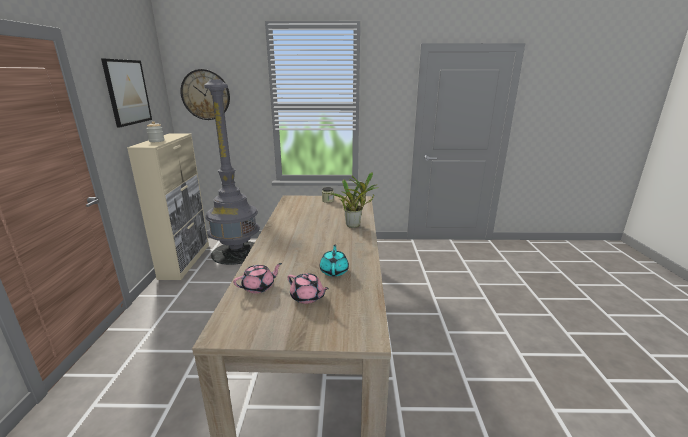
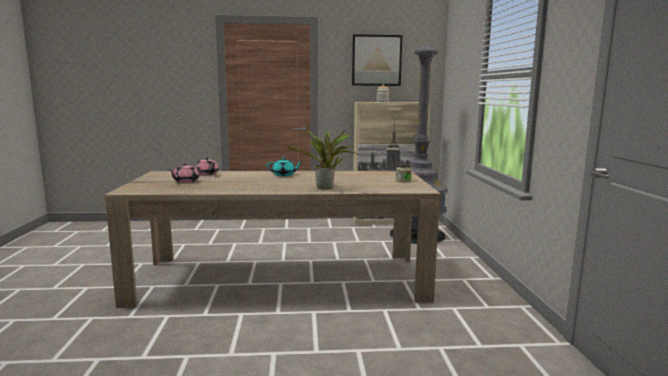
camera: 85 degrees right, 10 degrees down
(205, 95) = (456, 65): wall clock -> none
(334, 271) = (222, 185): turquoise teapot -> turquoise teapot (284, 175)

